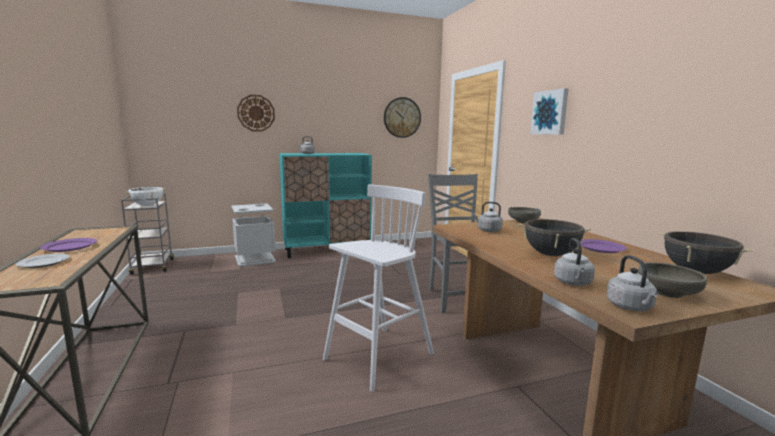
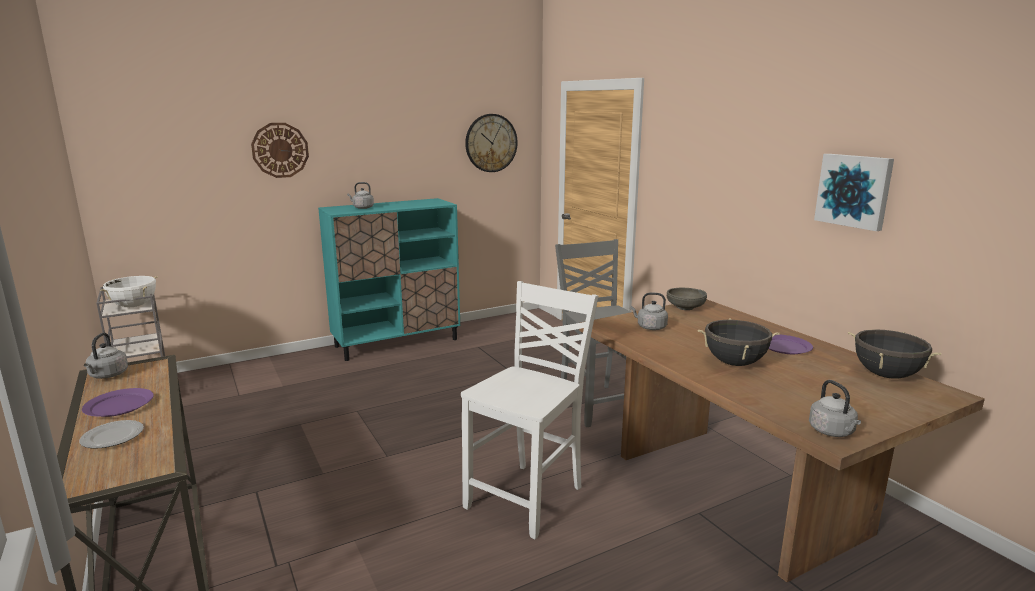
camera: 10 degrees left, 5 degrees up
(255, 259) = (298, 367): grey trash can -> none
(377, 357) = (528, 497): white stool -> white chair
(550, 112) = (709, 160): picture -> picture (854, 190)
(573, 283) = (770, 404): grey kettle -> grey kettle (107, 375)
(668, 293) = (864, 408): grey bowl -> none

